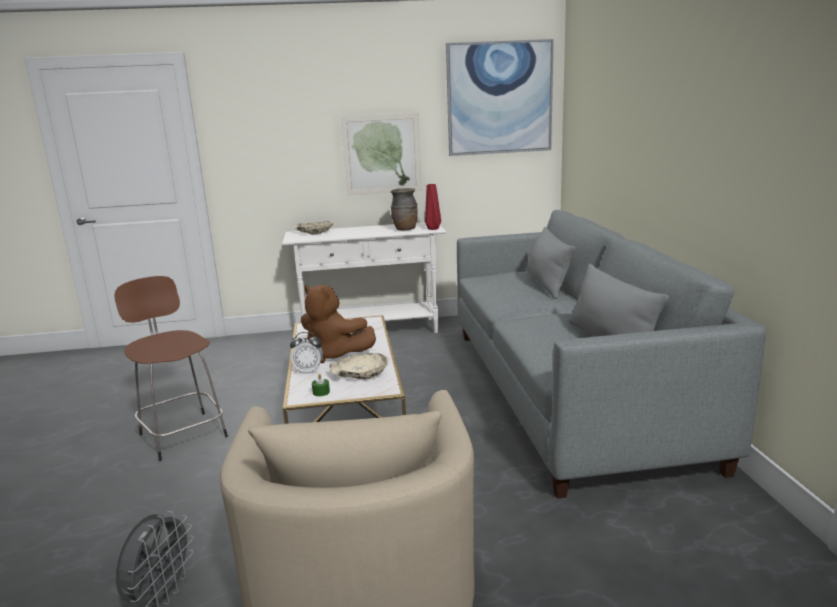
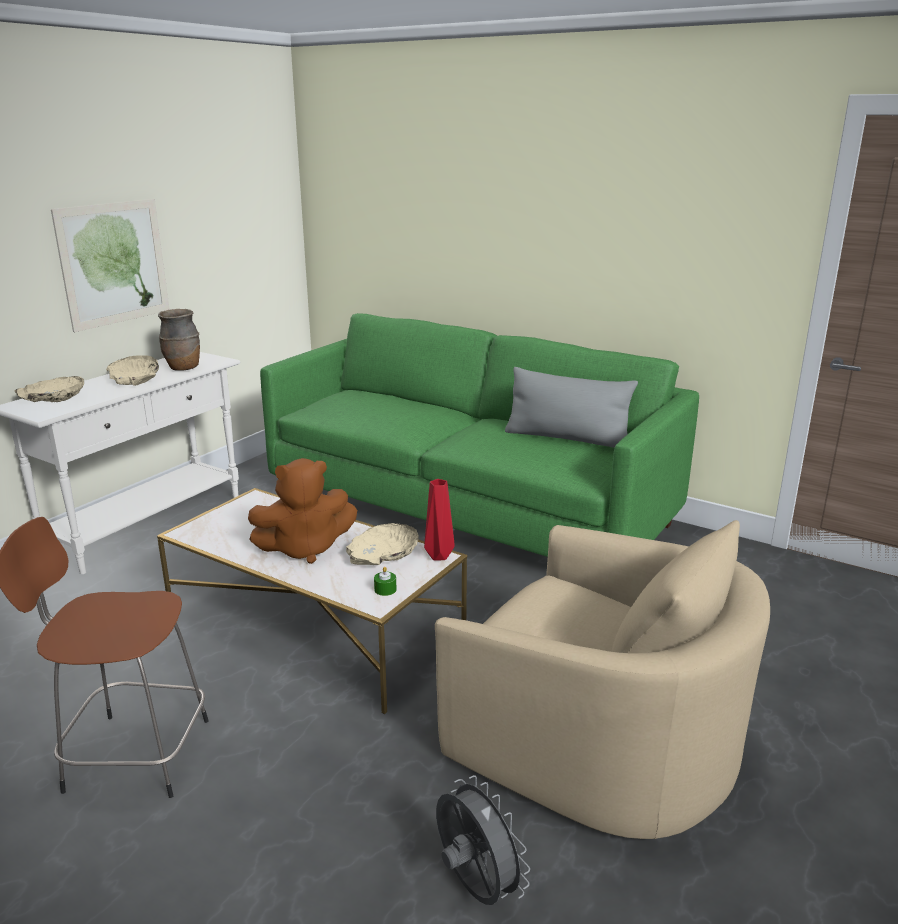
camera: 50 degrees left, 5 degrees up
(308, 371) = (317, 576): alarm clock -> none
(368, 231) = (135, 380): none -> beige bowl
(433, 228) = (219, 360): red vase -> red vase (438, 555)
(499, 98) = (240, 176): picture -> none
(547, 284) = (404, 401): grey pillow -> none
(566, 391) = (468, 509): grey sofa -> green sofa

